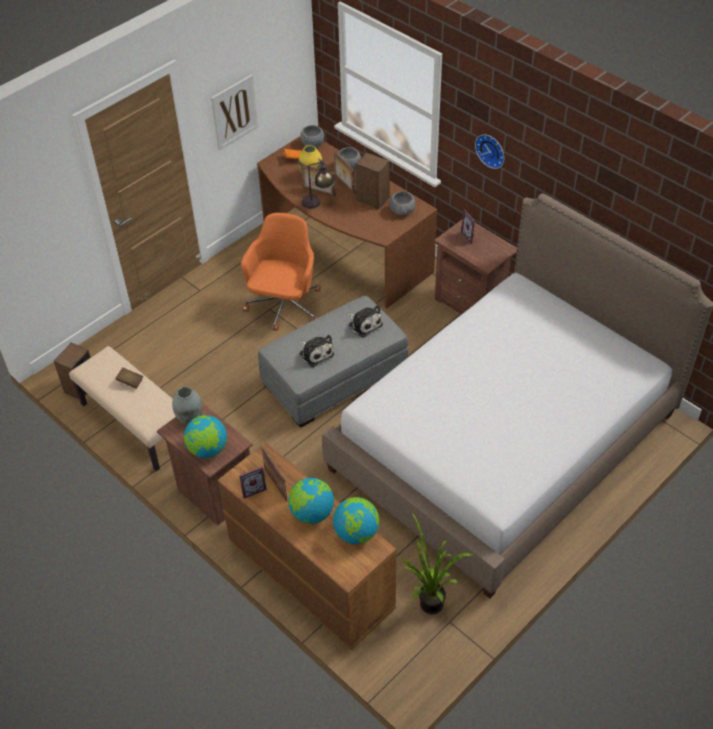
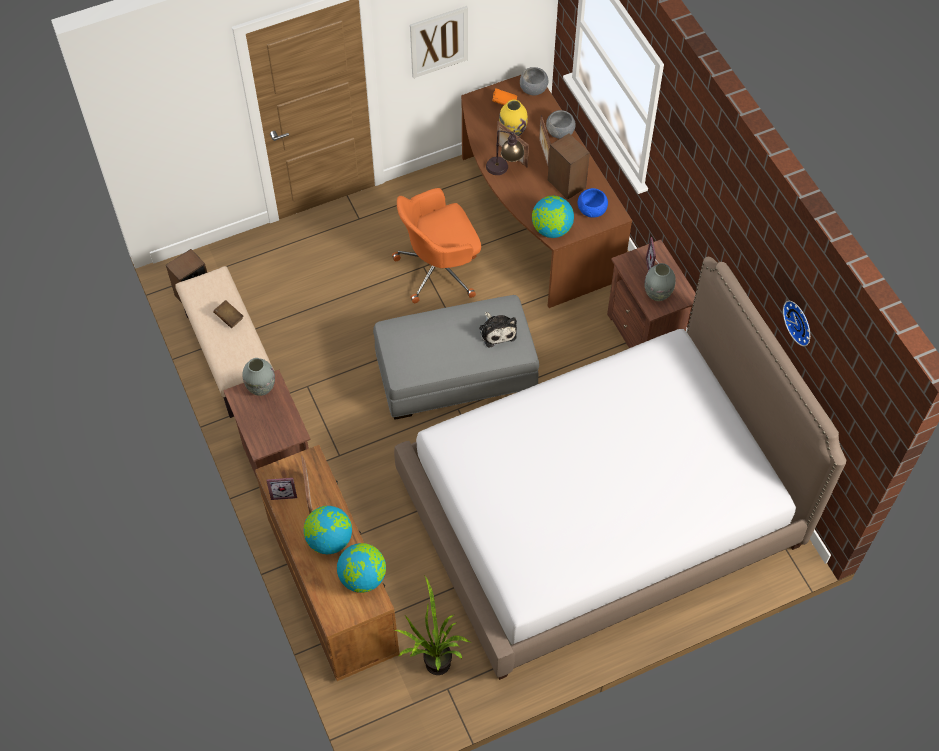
camera: 20 degrees right, 10 degrees up
(207, 449) = (264, 429): globe -> globe (551, 229)
(284, 307) = (439, 269): orange office chair -> orange office chair turned 150 degrees counterclockwise
(315, 353) = (430, 349): plush toy -> none
(402, 211) = (591, 210): grey bowl -> blue bowl
(484, 253) = (657, 294): none -> grey vase
(491, 150) = (691, 187): wall clock -> wall clock (800, 322)

